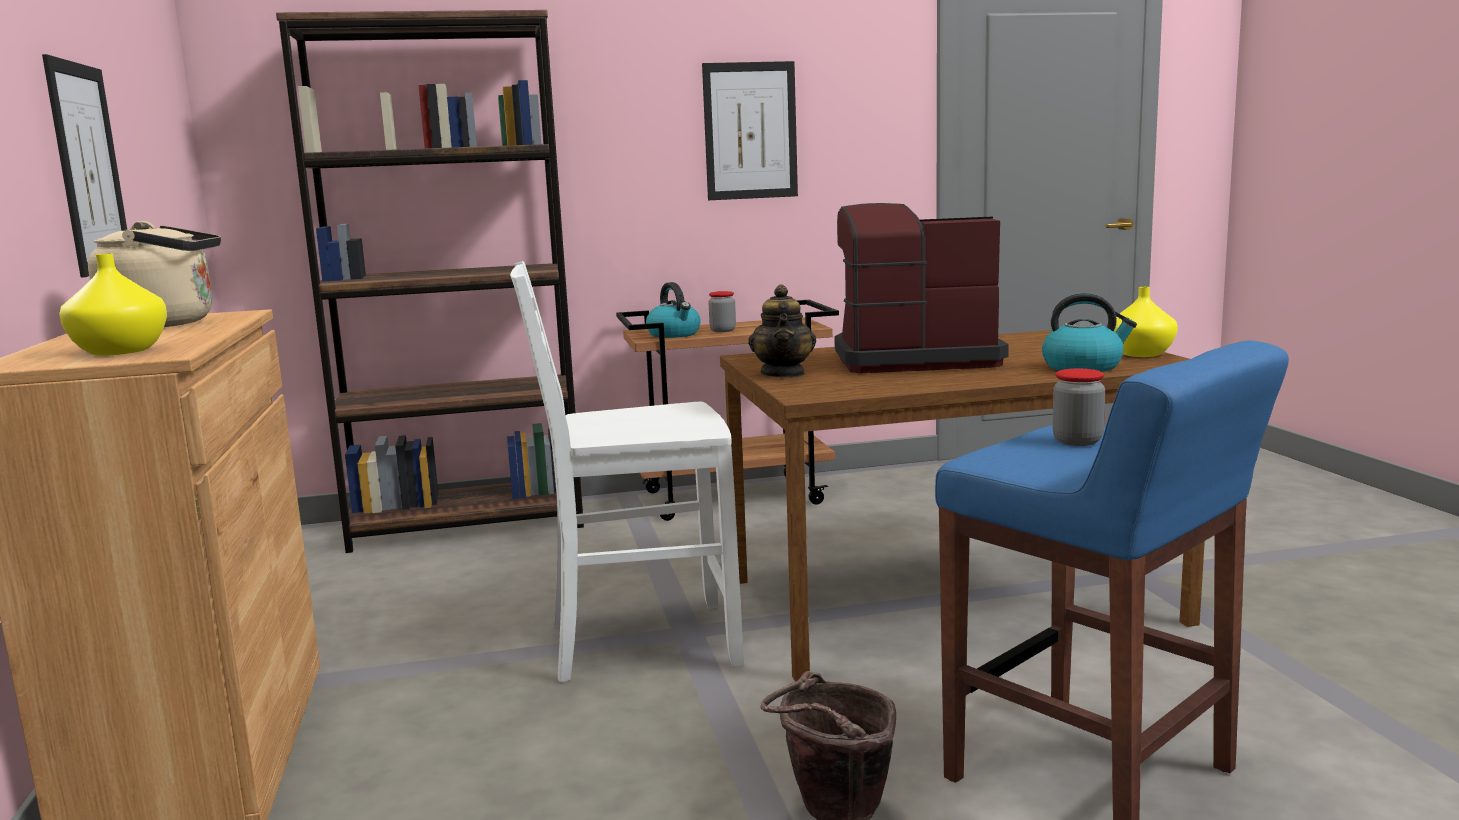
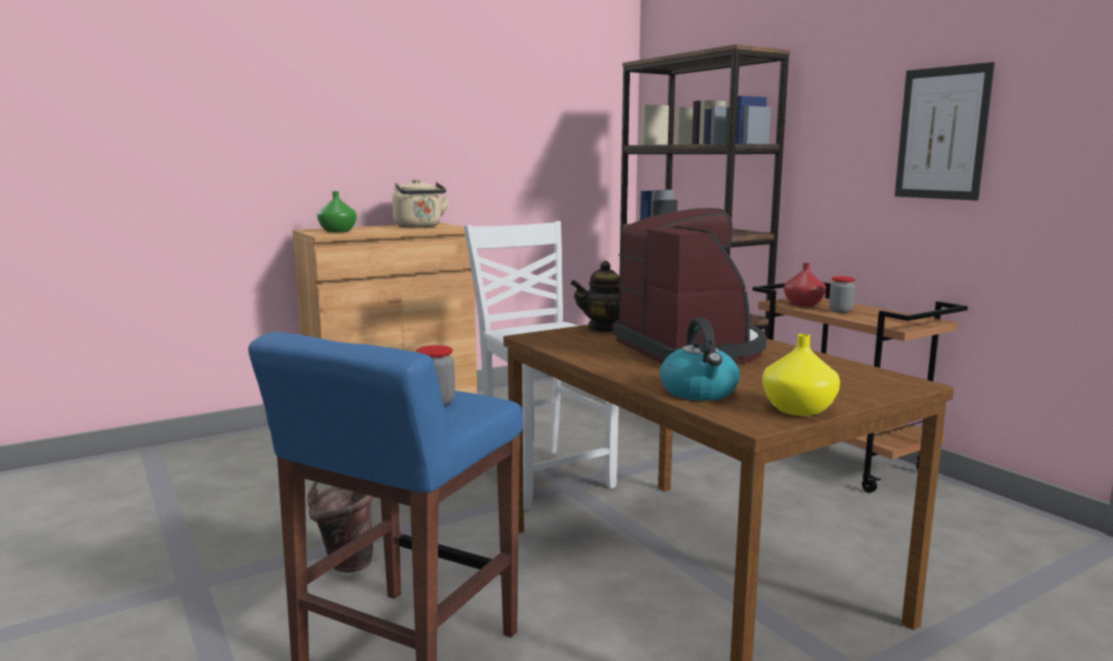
camera: 70 degrees right, 0 degrees up
(88, 169) = (468, 153): picture -> none
(119, 351) = (338, 231): yellow vase -> green vase
(674, 334) = (804, 304): kettle -> red vase

